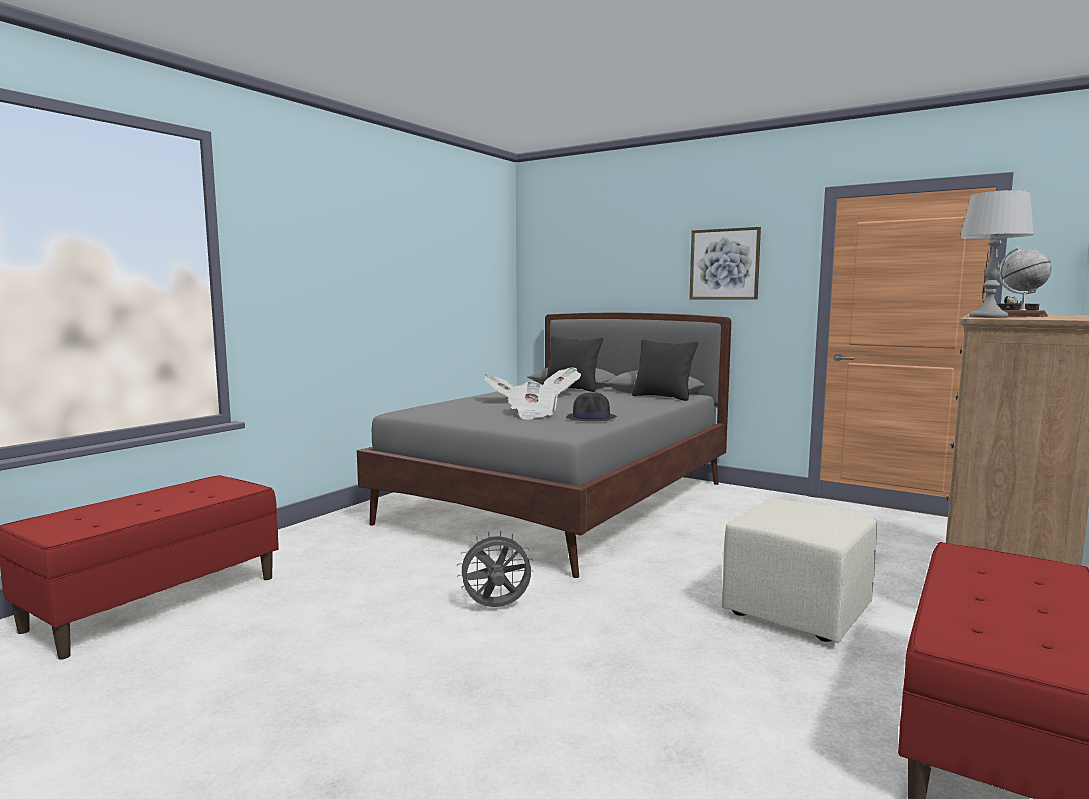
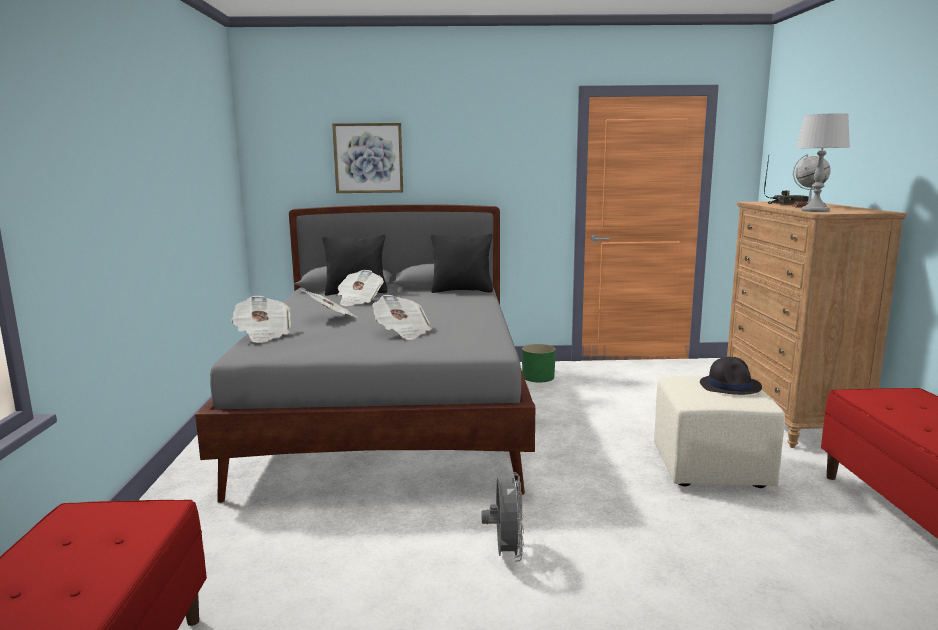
camera: 35 degrees left, 5 degrees up
(434, 403) = (263, 335): none -> newspaper
(496, 608) = (505, 553): grey fan -> grey fan turned 135 degrees clockwise
(591, 418) = (466, 326): black hat -> black hat (730, 386)
(724, 264) = (489, 154): picture -> picture (368, 158)
(744, 502) = (538, 377): none -> green planter

